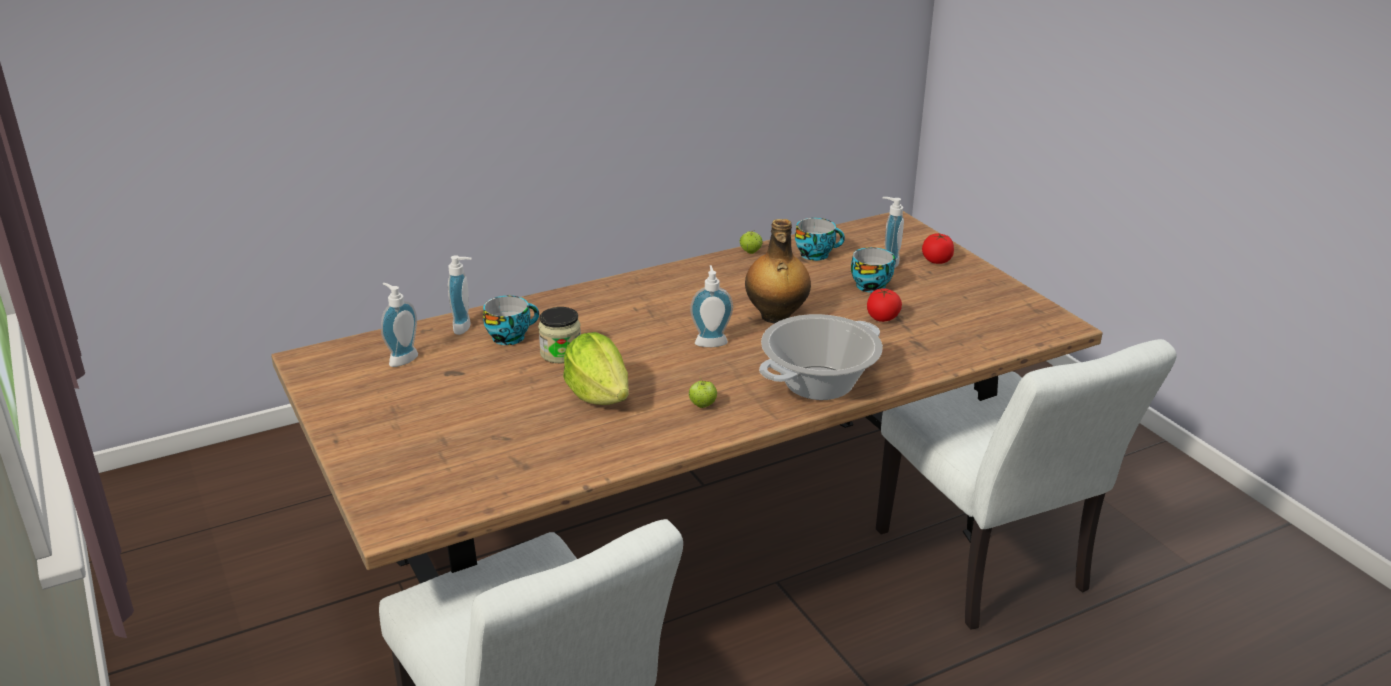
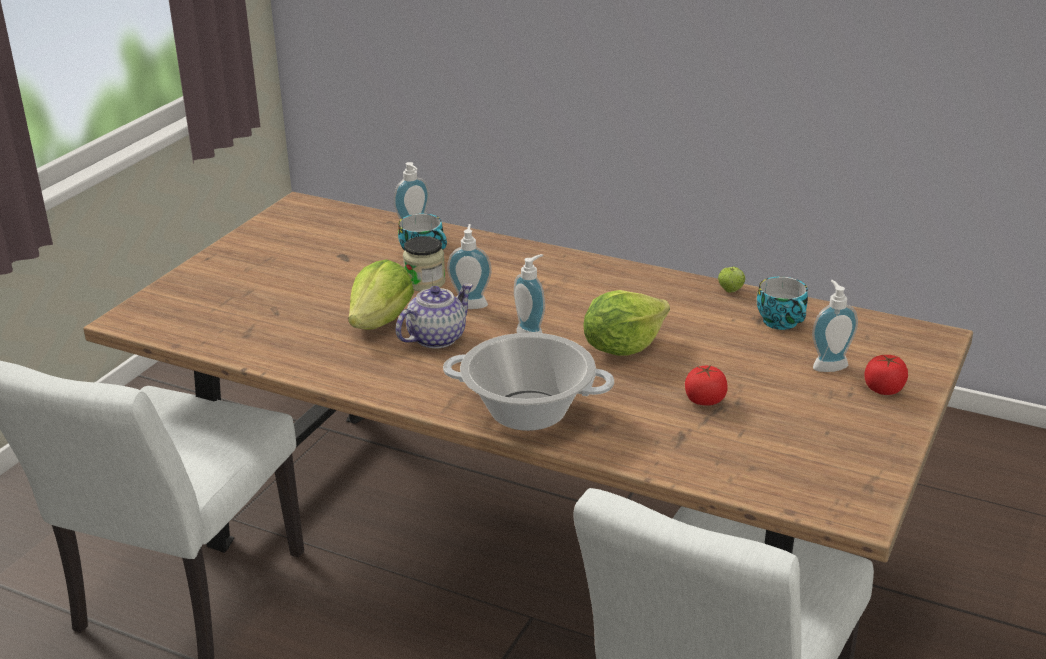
camera: 55 degrees right, 0 degrees up
(401, 358) = (339, 232): soap dispenser -> soap dispenser (471, 303)
(660, 380) = (436, 338): none -> teapot
(702, 405) = (419, 371): apple -> none
(775, 317) = (622, 347): bottle -> lettuce
(871, 285) = (765, 372): cup -> none

